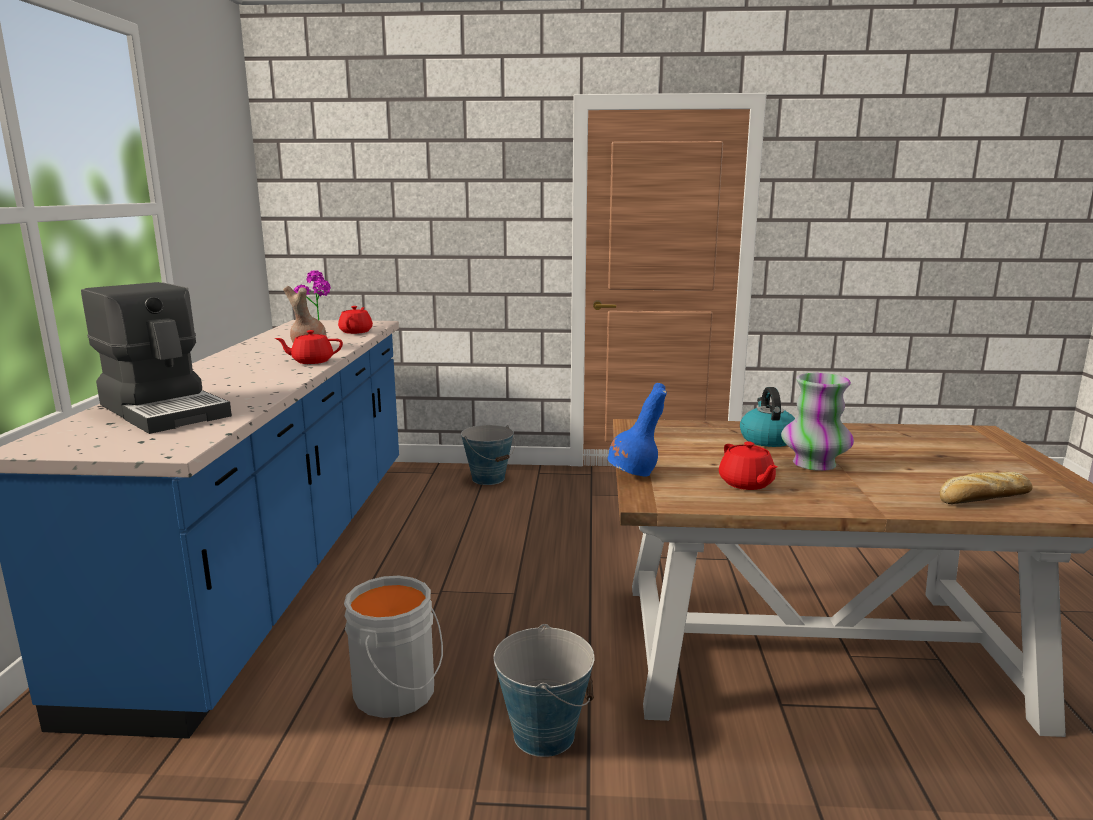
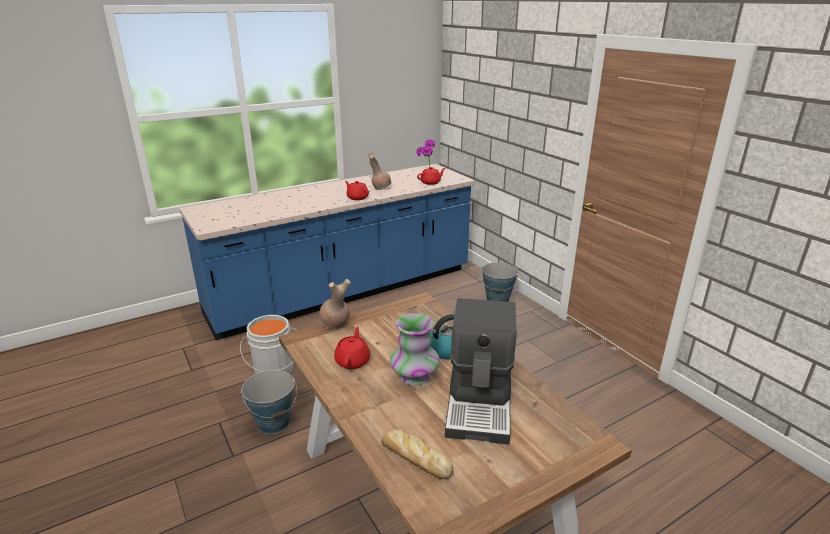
camera: 55 degrees right, 10 degrees up
(166, 410) = (253, 207): coffee machine -> coffee machine (480, 403)
(634, 474) = (335, 324): blue vase -> brown vase
(746, 484) = (353, 361): red teapot -> red teapot turned 150 degrees clockwise

